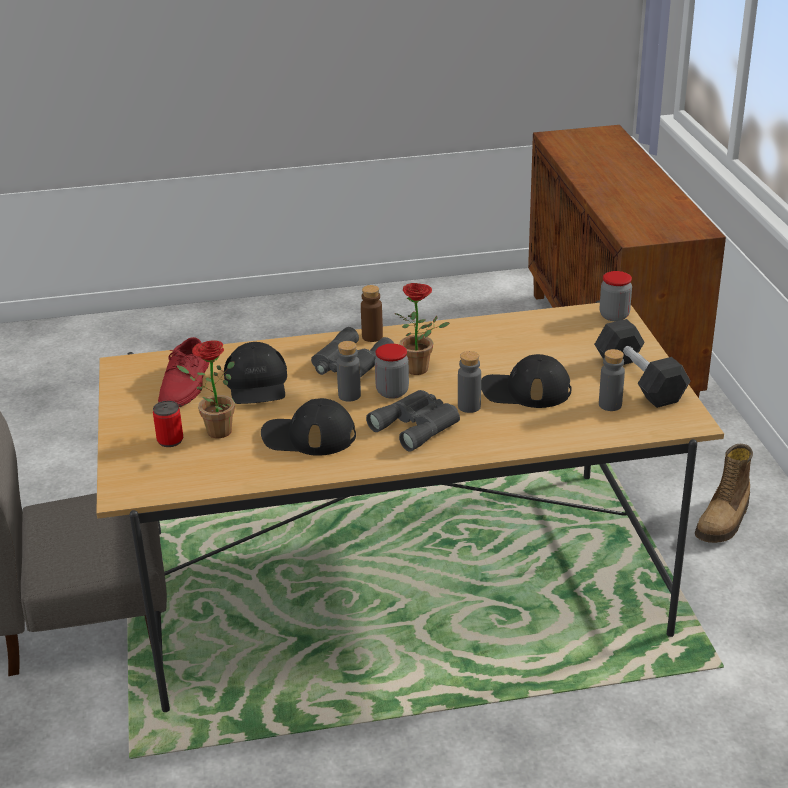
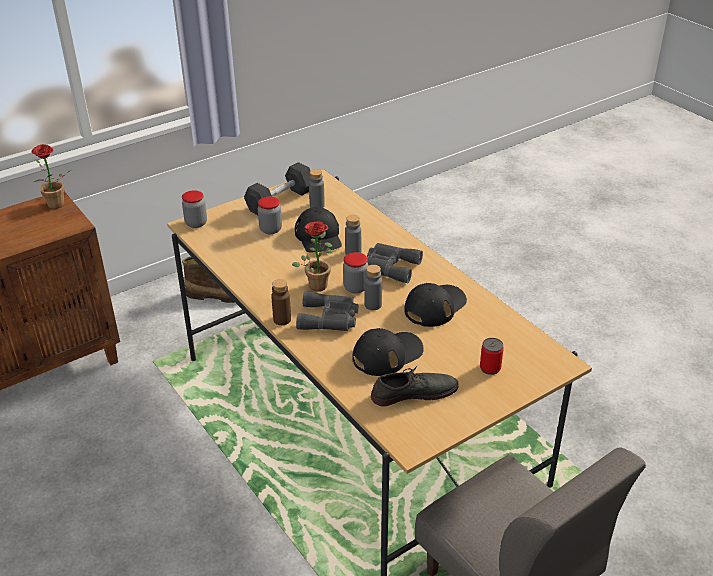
camera: 115 degrees left, 5 degrees up
(186, 385) = (414, 392): red shoe -> grey shoe
(213, 431) = (462, 351): potted plant -> potted plant (56, 206)
(308, 436) = (435, 306): black cap -> black cap turned 120 degrees counterclockwise
(566, 360) = (270, 229): none -> jar

